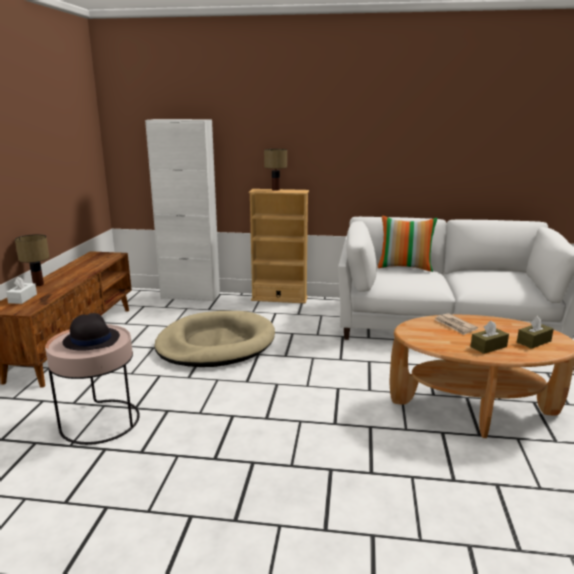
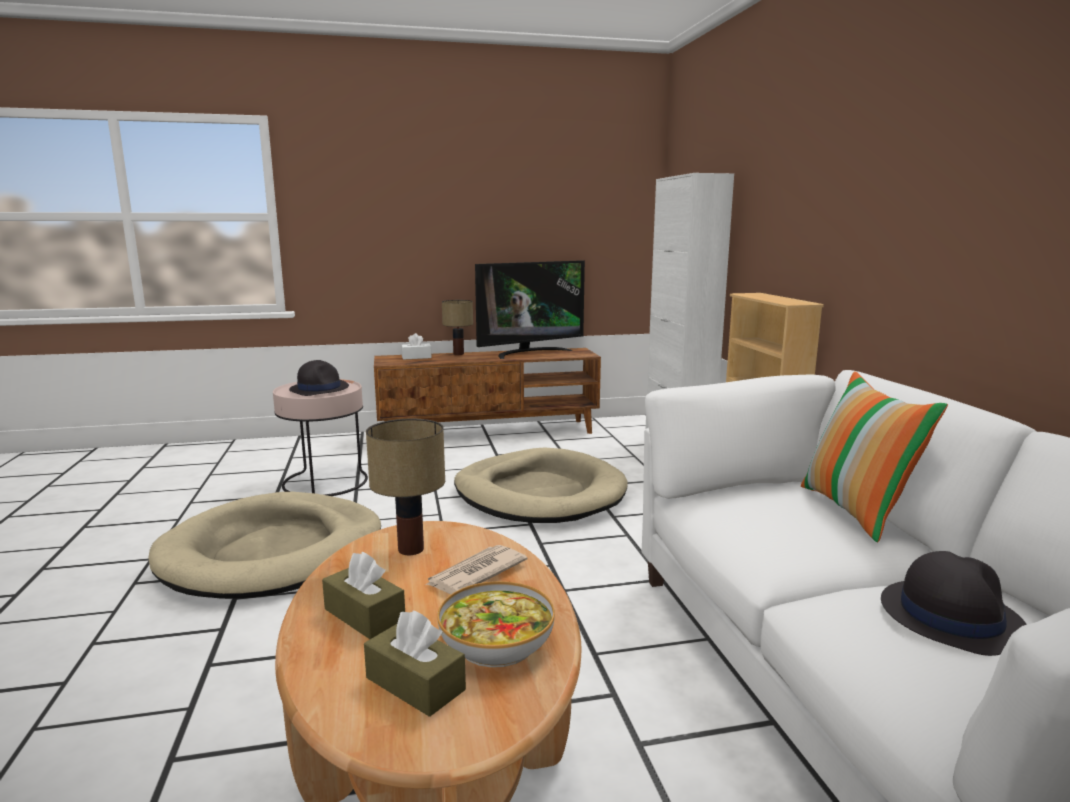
camera: 70 degrees right, 5 degrees down
(78, 265) = (529, 352): none -> television
(227, 449) = (274, 552): none -> beige dog bed
(276, 189) = (775, 296): table lamp -> table lamp (411, 550)
(483, 277) = (950, 616): none -> black hat
(508, 328) = (496, 644): none -> bowl

